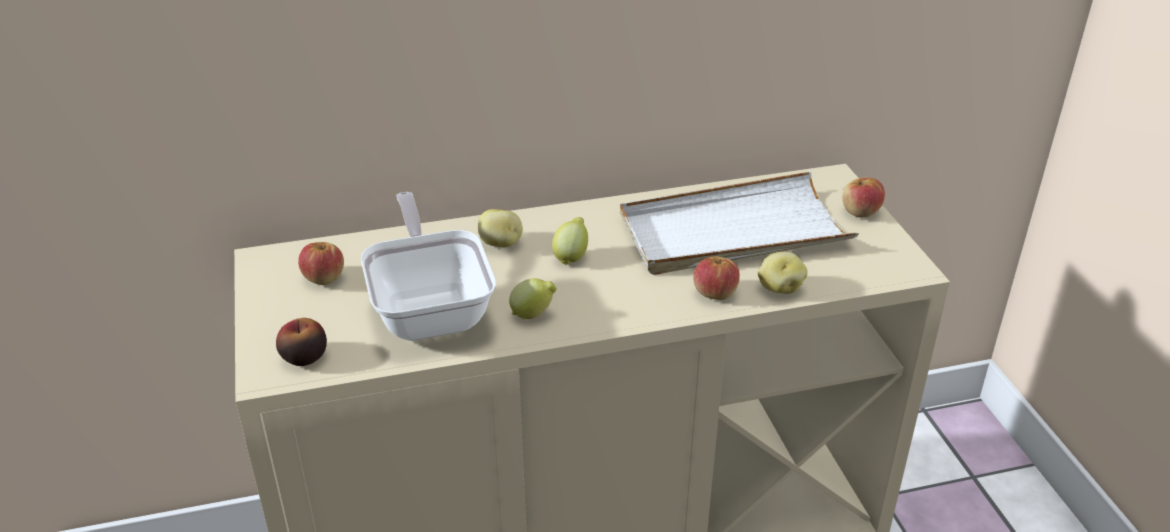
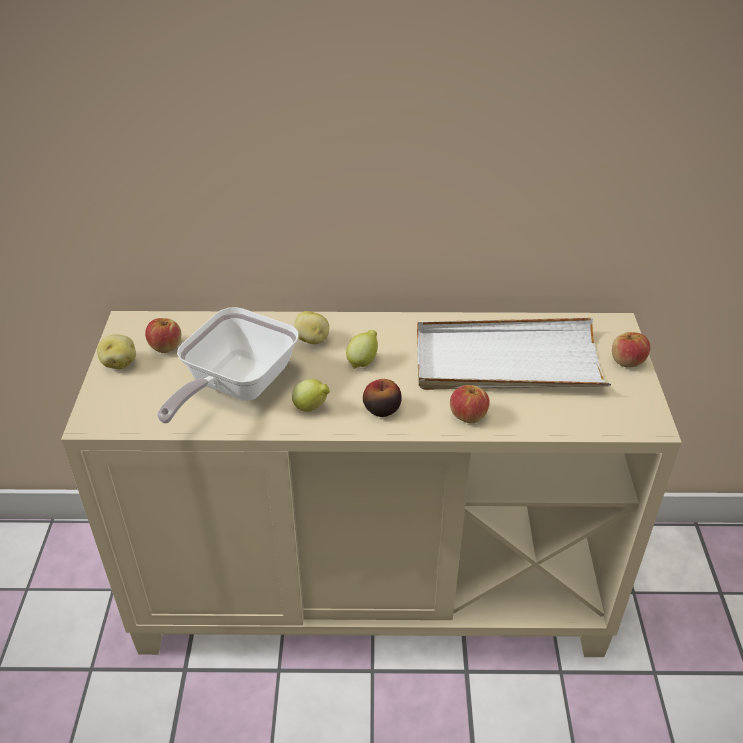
camera: 15 degrees right, 5 degrees up
(304, 357) = (124, 411): apple -> apple (382, 409)
(431, 308) = (234, 387): frying pan -> frying pan turned 150 degrees counterclockwise
(779, 288) = (525, 421): potato -> potato (119, 363)

